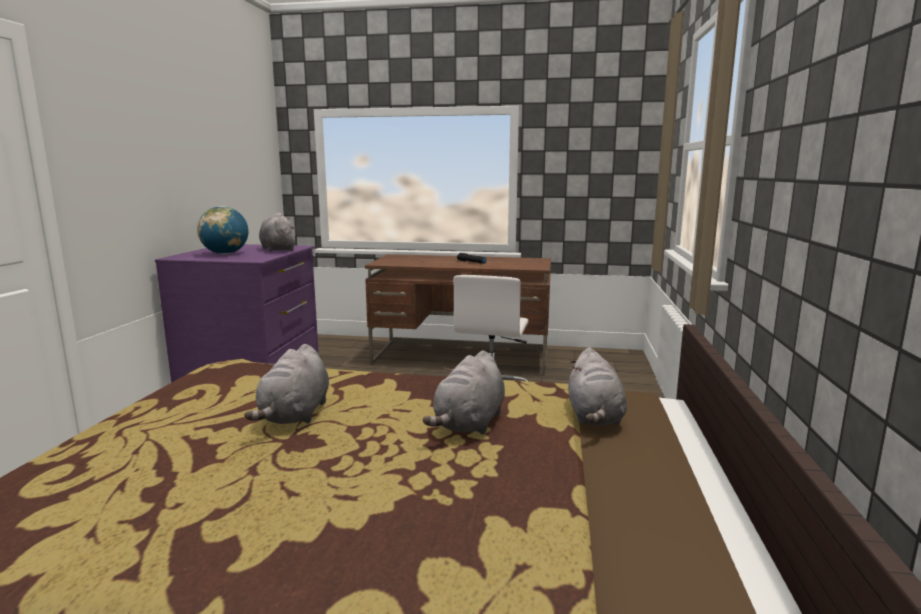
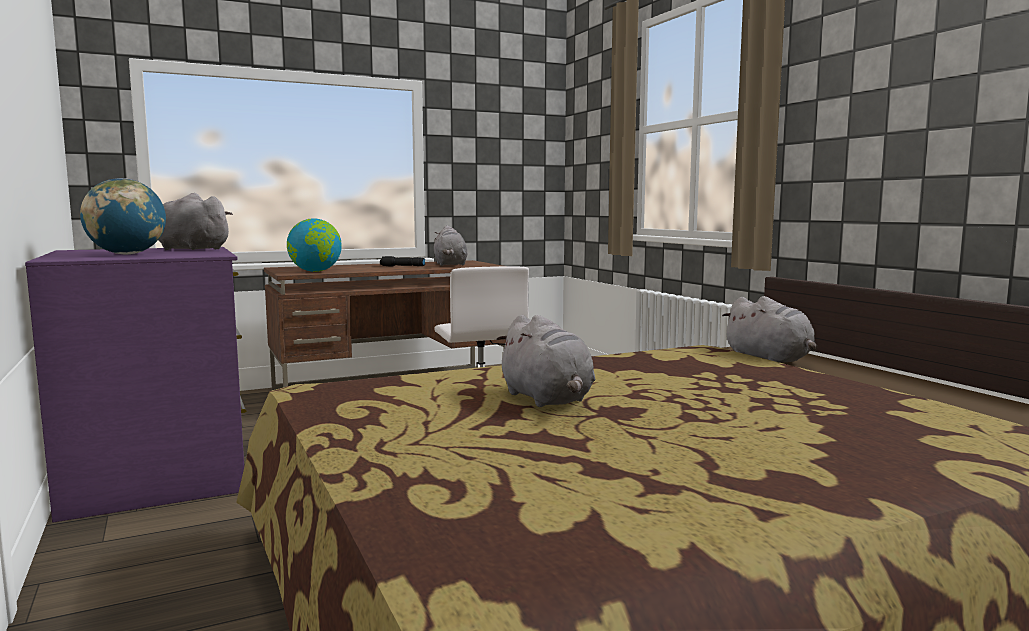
camera: 35 degrees left, 5 degrees down
(399, 262) = (315, 271): none -> globe
(469, 423) = (712, 375): grey plush toy -> grey plush toy (450, 265)

